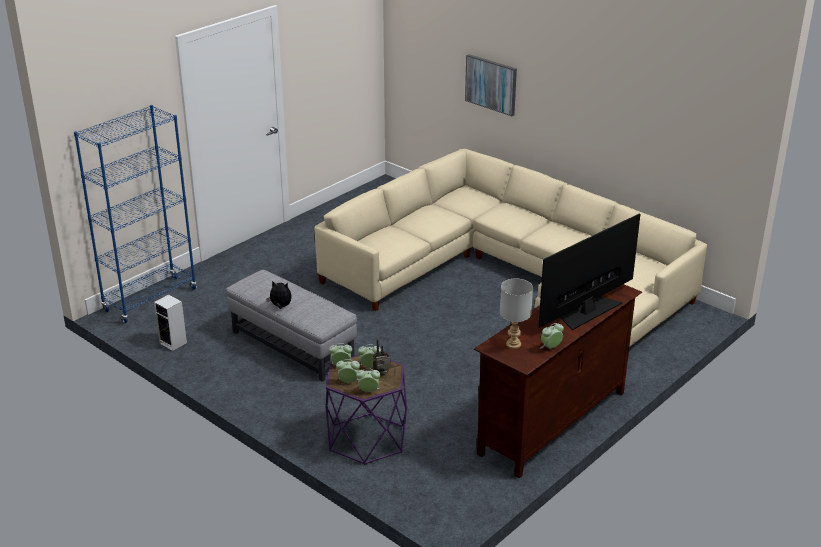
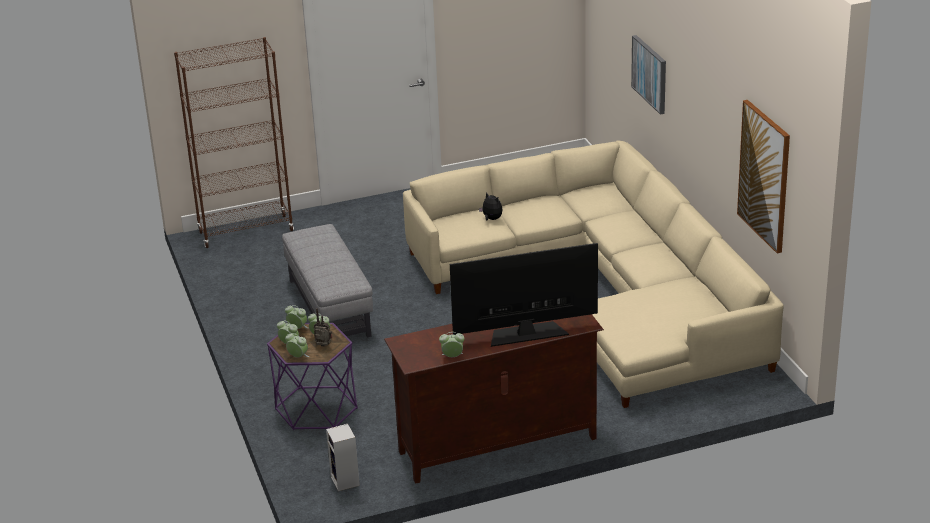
camera: 30 degrees right, 0 degrees up
(150, 300) = (246, 231): blue bookcase -> brown bookcase
(174, 343) = (231, 277): speaker -> speaker (346, 481)
(280, 306) = (309, 262): plush toy -> plush toy (491, 219)
(513, 344) = (422, 344): grey table lamp -> none
(674, 140) = (764, 175): none -> picture

